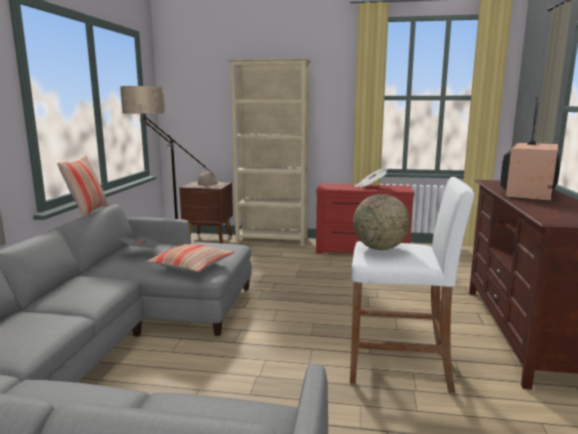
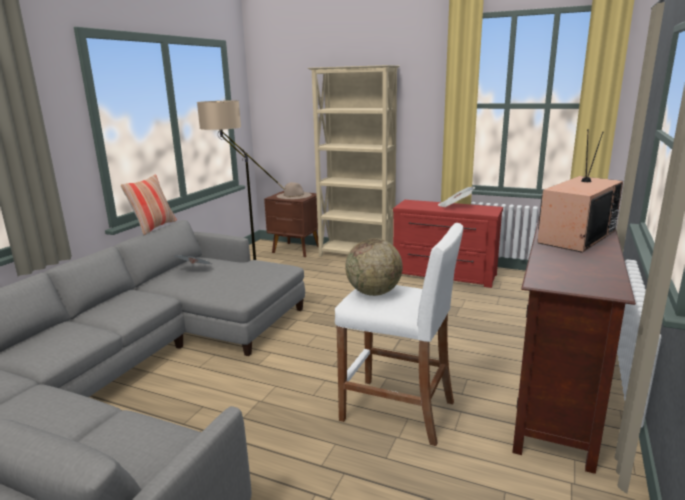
camera: 15 degrees right, 5 degrees up
(191, 266) = (231, 287): pillow -> none

